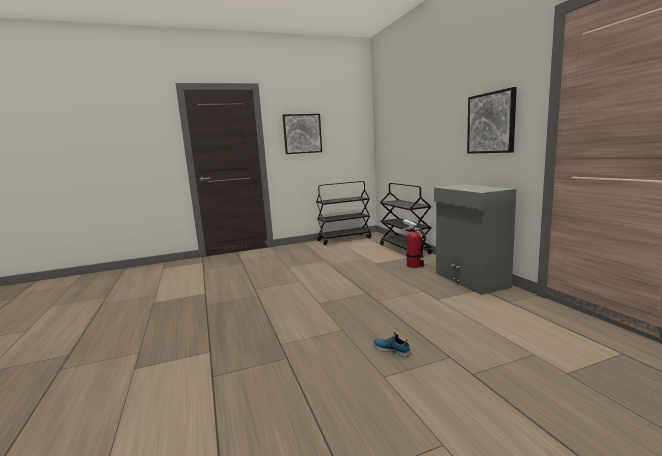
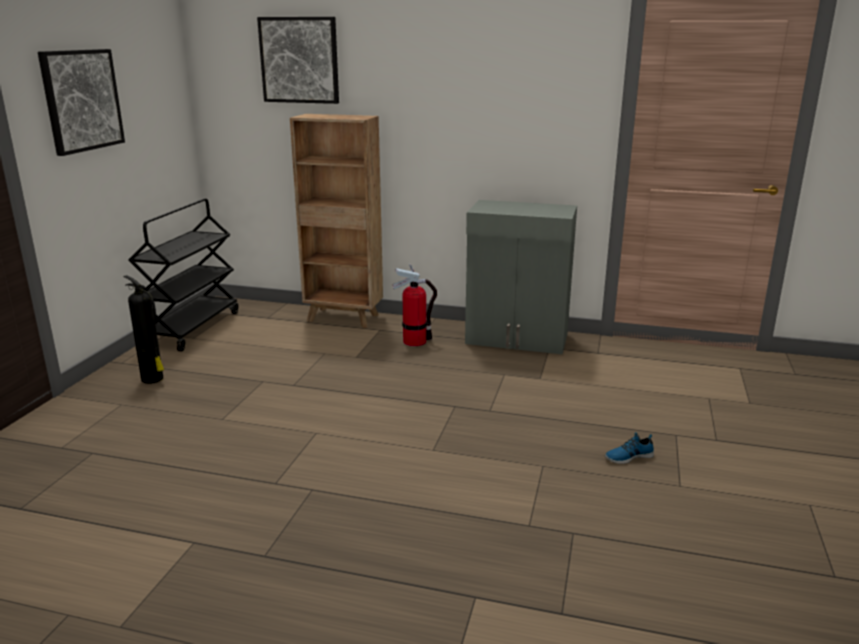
camera: 55 degrees left, 10 degrees up
(299, 250) = (153, 379): none -> fire extinguisher
(405, 249) = (344, 318): black cart -> brown bookcase
(491, 123) = (526, 110): picture -> picture (299, 60)

